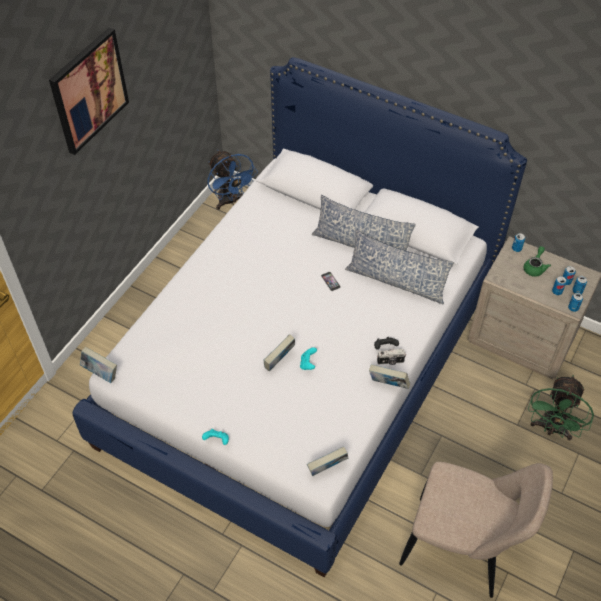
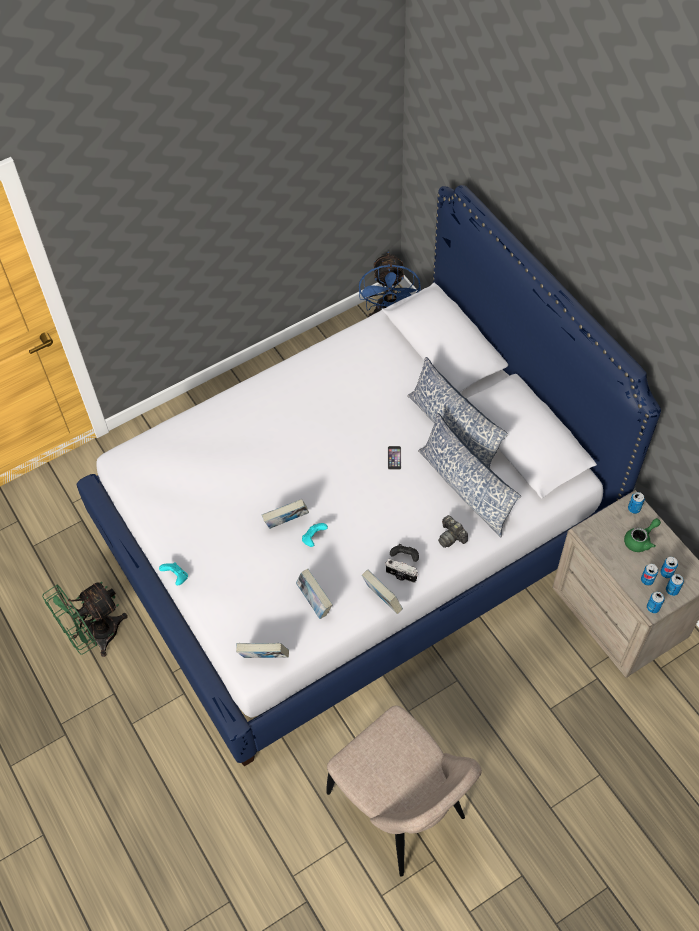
camera: 30 degrees right, 5 degrees up
(88, 90) = (200, 155): picture -> none
(101, 373) = (108, 457): book -> book (314, 602)
(408, 318) = (451, 536): none -> camera
(551, 429) = (586, 732): green fan -> green fan (95, 636)

